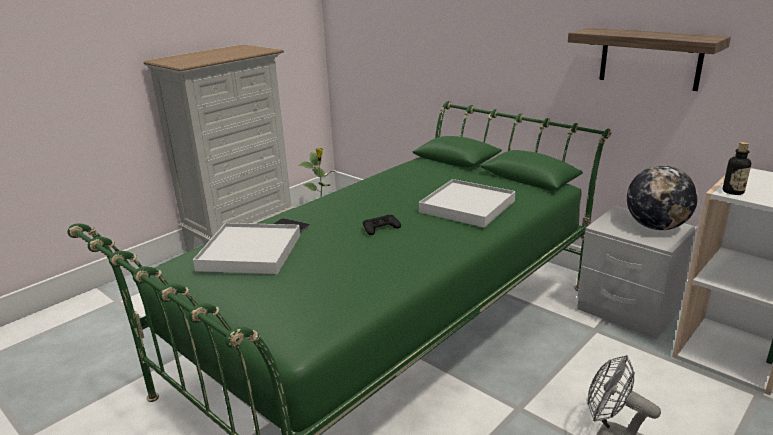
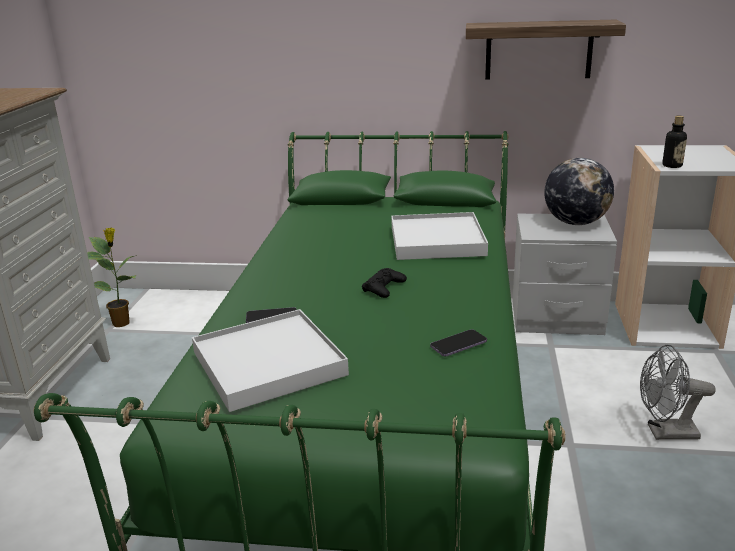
camera: 35 degrees left, 0 degrees up
(365, 280) = (458, 344): none -> phone

